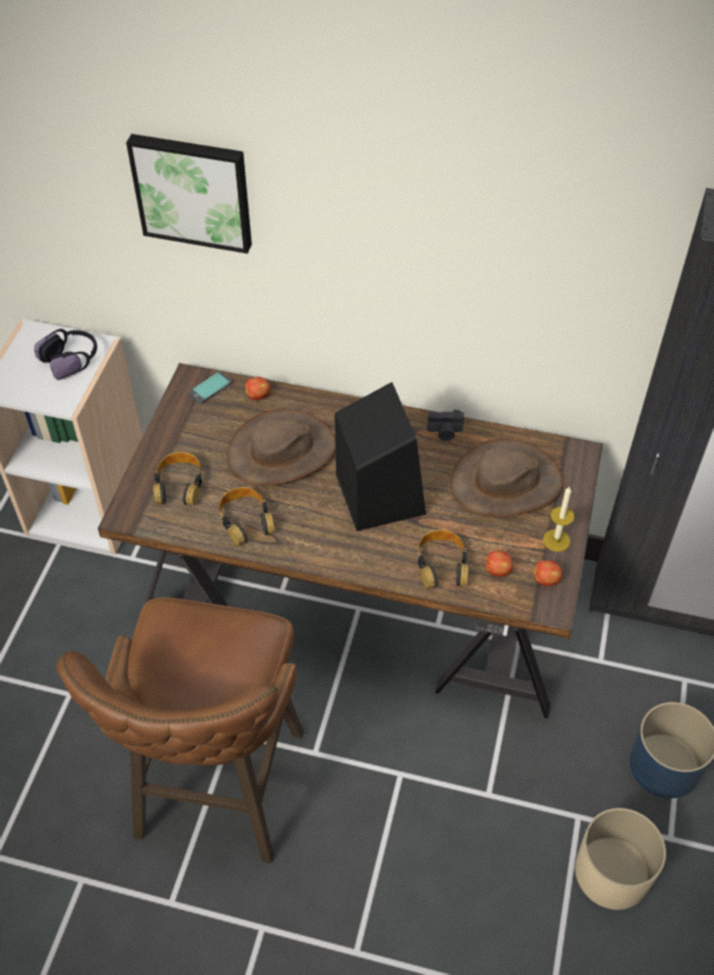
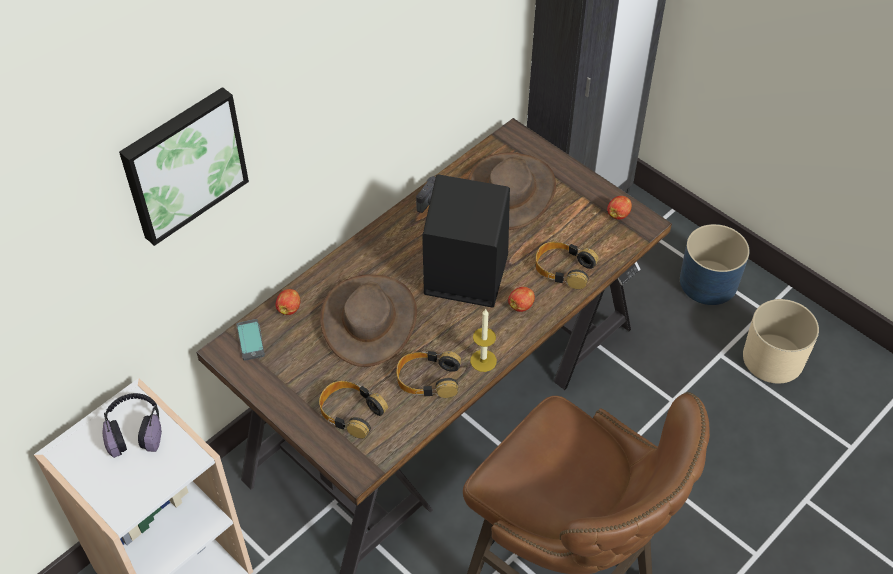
camera: 60 degrees left, 0 degrees up
(498, 570) = (591, 238): apple -> apple (521, 306)
(556, 540) = (586, 190): candle -> candle (483, 360)

